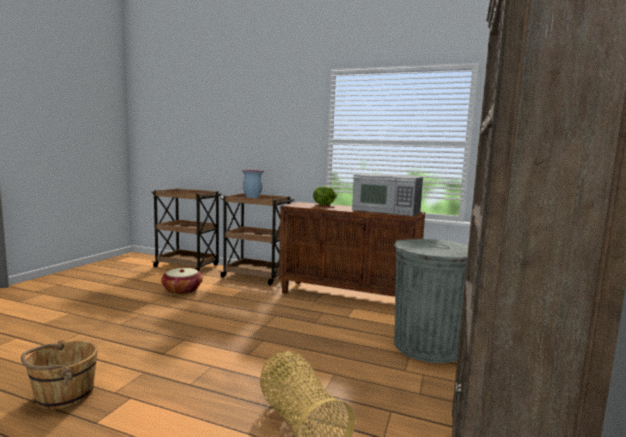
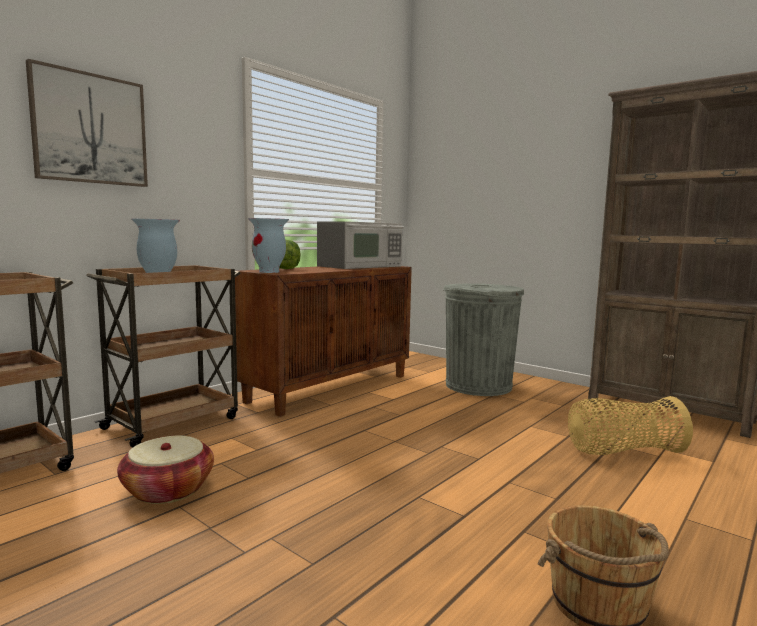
camera: 70 degrees left, 0 degrees up
(246, 128) = (90, 129): none -> picture
(297, 204) = (270, 272): none -> vase

